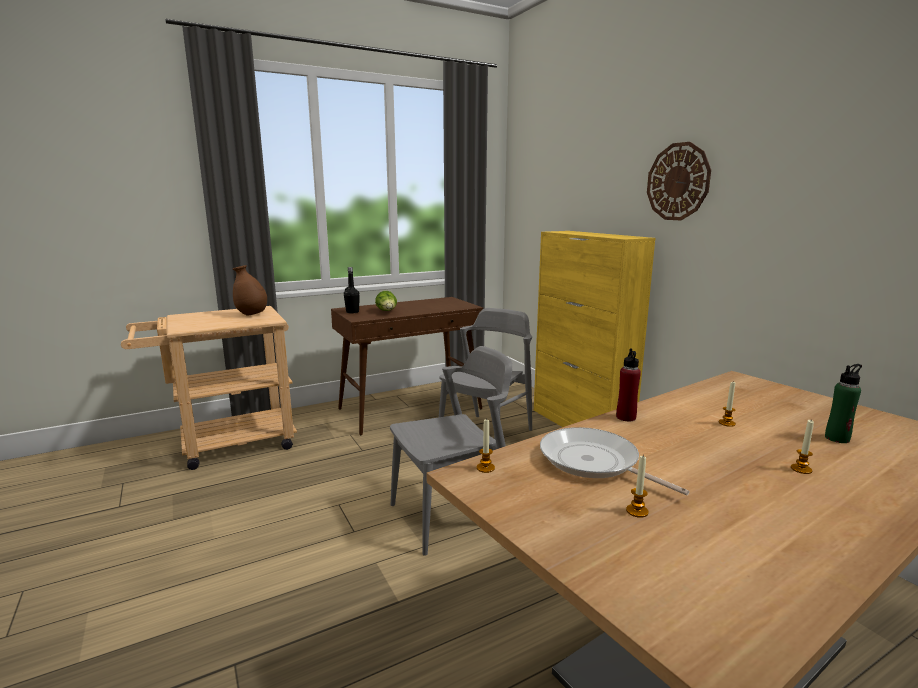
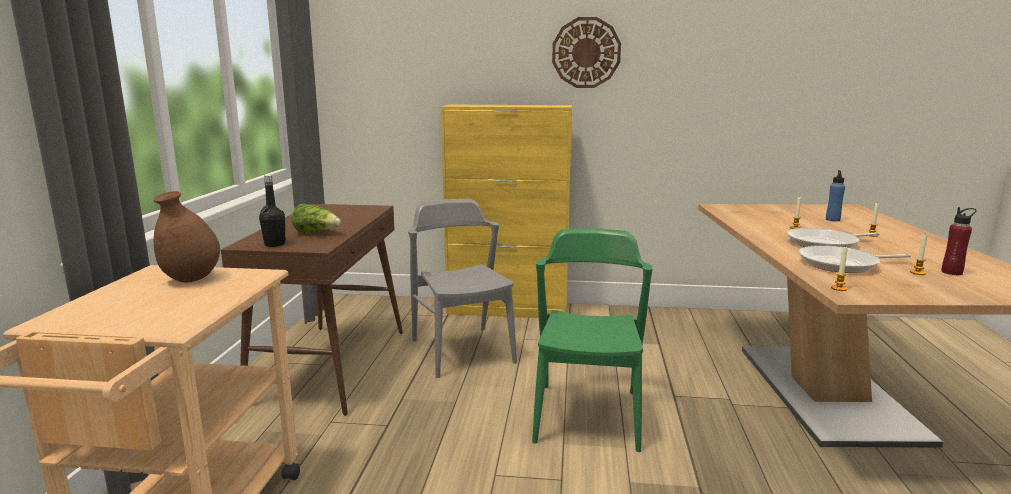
camera: 55 degrees left, 0 degrees up
(453, 514) = (587, 415): grey chair -> green chair
(626, 417) = (767, 241): red bottle -> red bottle (952, 272)
(679, 445) = (825, 244): none -> frying pan
(837, 438) = (832, 219): green bottle -> blue bottle

